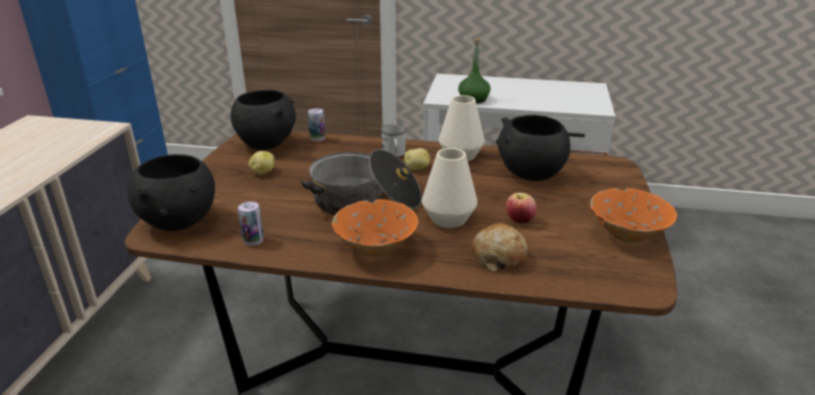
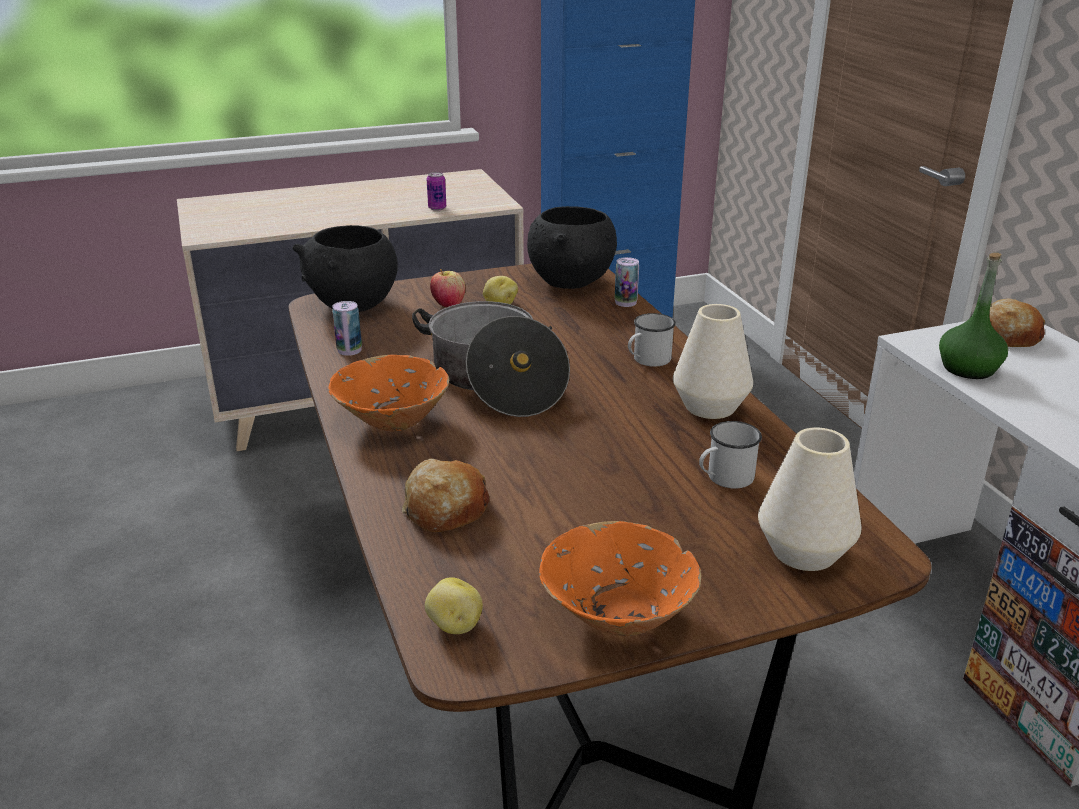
camera: 60 degrees right, 0 degrees up
(69, 147) = (437, 208): none -> can
(417, 168) = (626, 387): potato -> potato (454, 625)
(449, 219) = (509, 447): white vase -> white vase (804, 552)
(455, 83) = (1007, 336): none -> bread
(519, 220) = (561, 502): apple -> apple (448, 304)
(530, 174) = (724, 478): black bowl -> white mug

